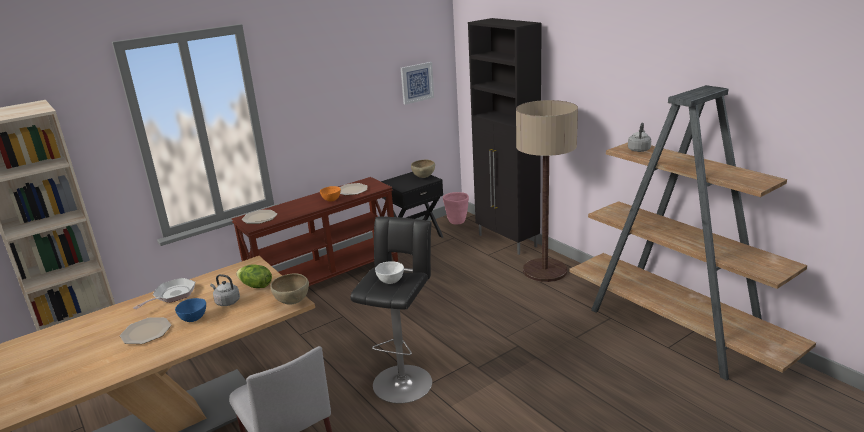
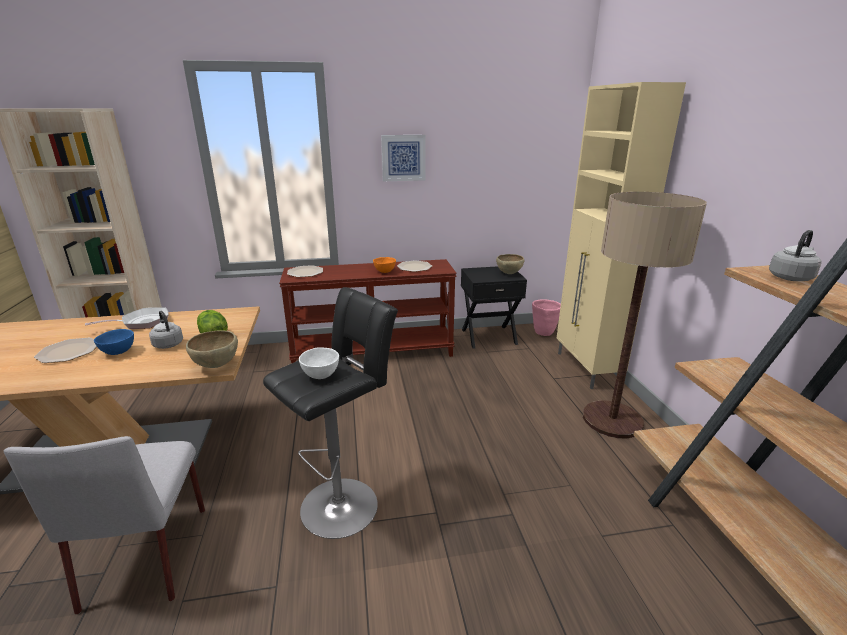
camera: 25 degrees right, 0 degrees up
(417, 82) = (525, 166): picture -> picture (403, 158)
(507, 241) = (587, 369): black cabinet -> beige cabinet

